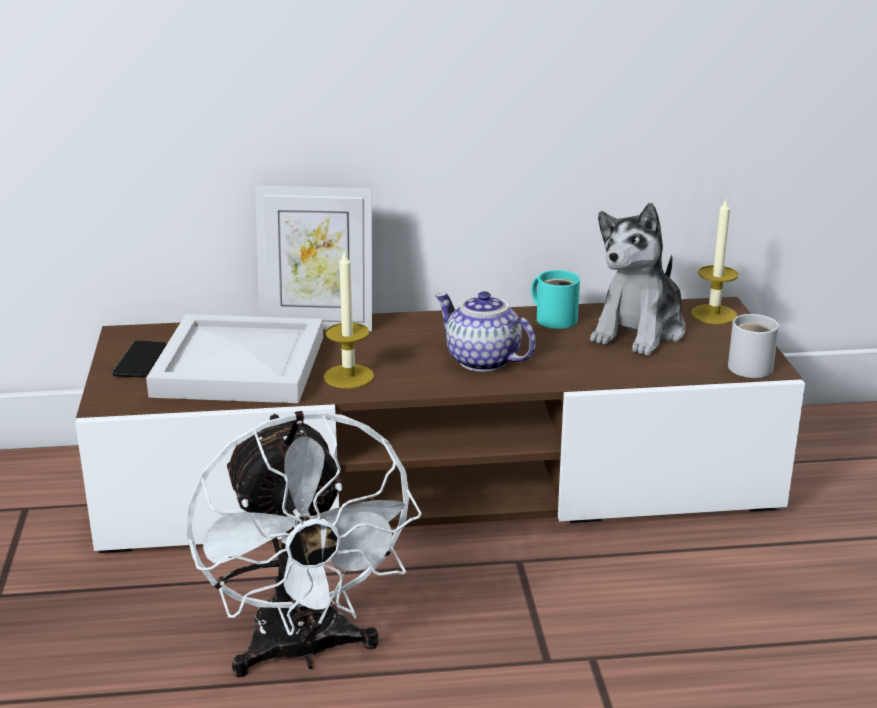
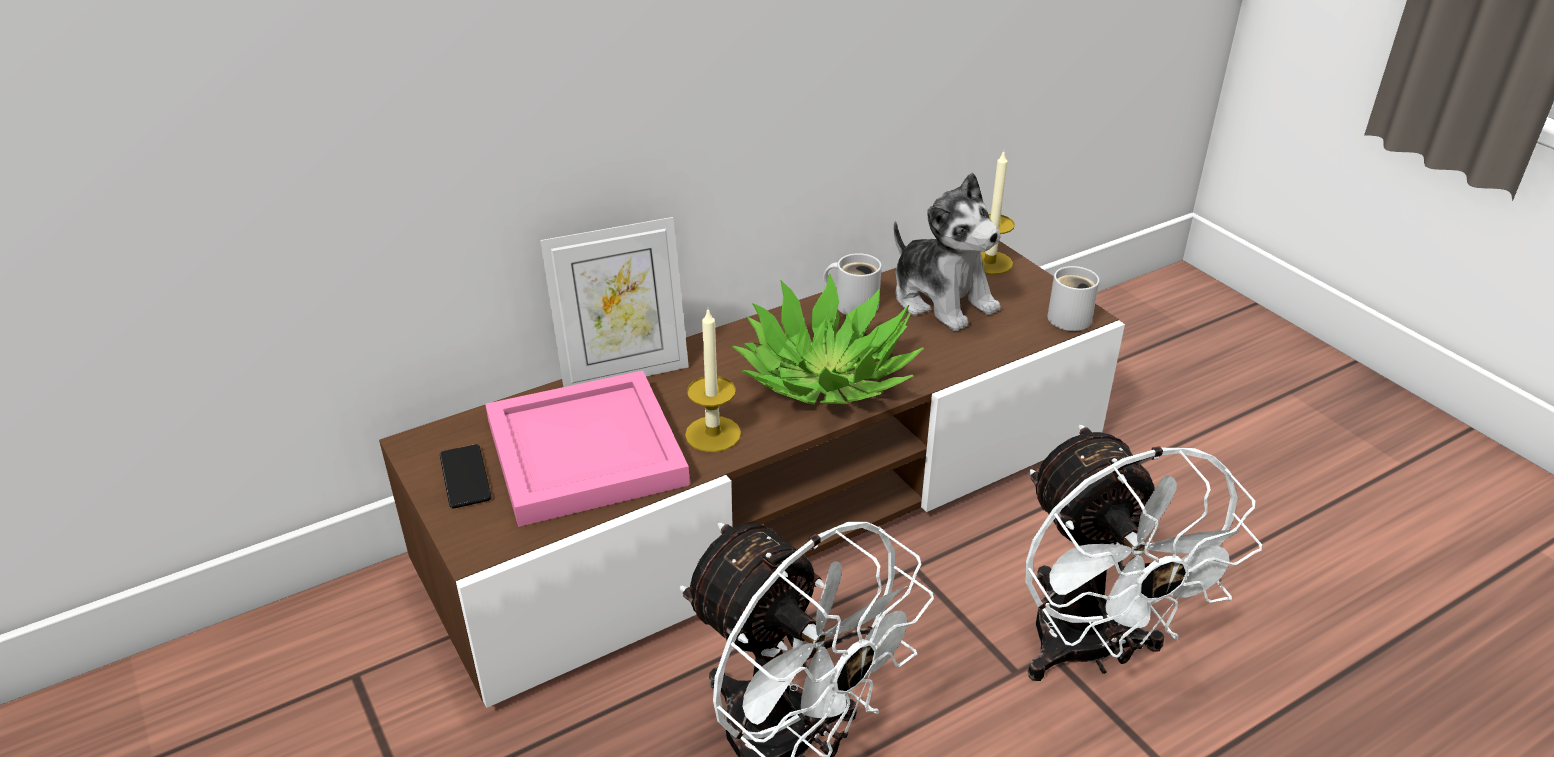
camera: 25 degrees left, 10 degrees up
(242, 365) = (587, 450): white tray -> pink tray
(481, 361) = (827, 377): teapot -> potted plant
(554, 318) = (853, 303): turquoise mug -> white mug
(631, 668) = (1090, 653): none -> white fan
(639, 331) = (942, 300): plush toy -> plush toy turned 45 degrees counterclockwise

